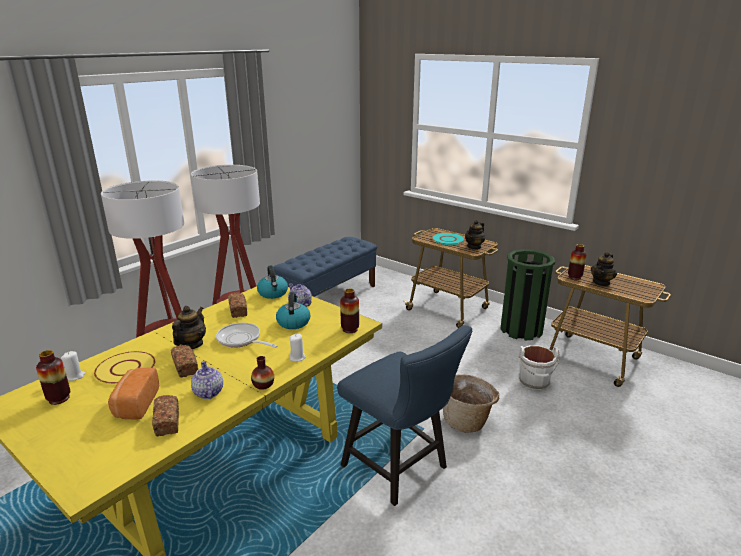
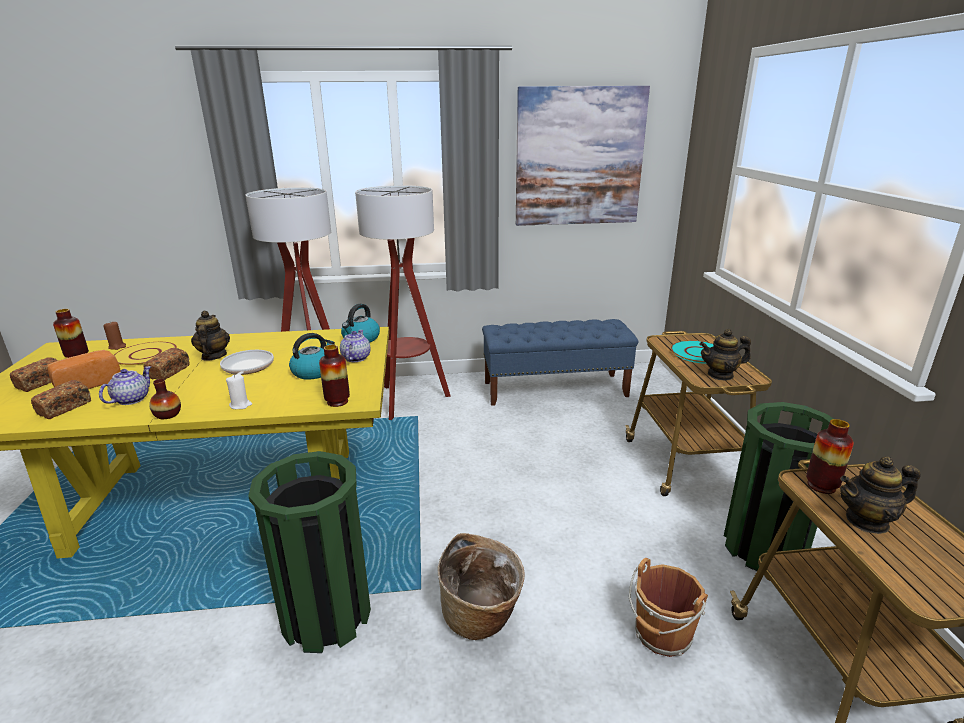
camera: 45 degrees right, 0 degrees up
(75, 376) = (117, 347): white candle -> brown candle
(191, 344) = (213, 356): teapot -> teapot turned 75 degrees counterclockwise
(238, 311) = (302, 343): bread -> bread (41, 382)
(307, 126) = (579, 157): none -> picture
(400, 469) = (326, 615): blue chair -> green trash can
(534, 382) = (661, 635): white bucket -> brown bucket

